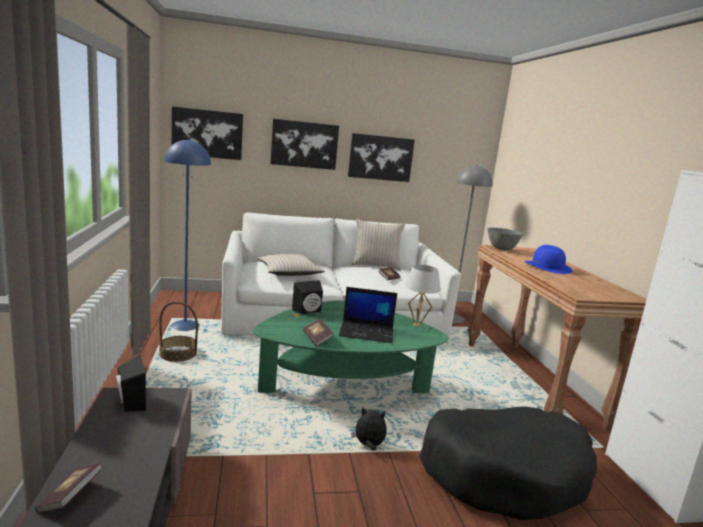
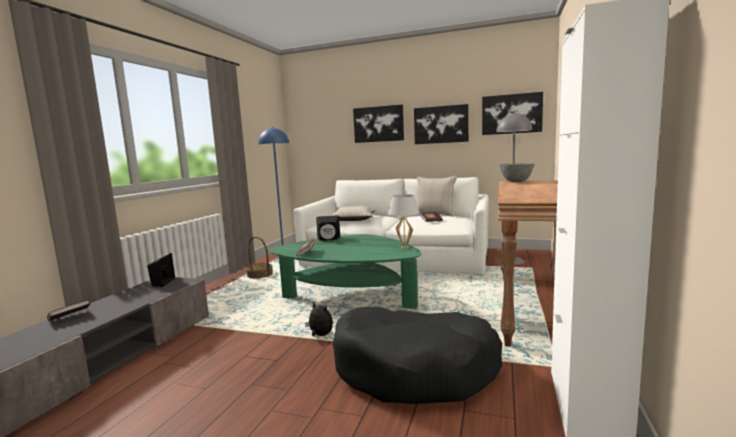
camera: 30 degrees right, 5 degrees down
(207, 133) = (312, 127): picture -> picture (511, 114)
(367, 332) = (352, 250): laptop -> none
(548, 267) = (535, 188): blue hat -> none

